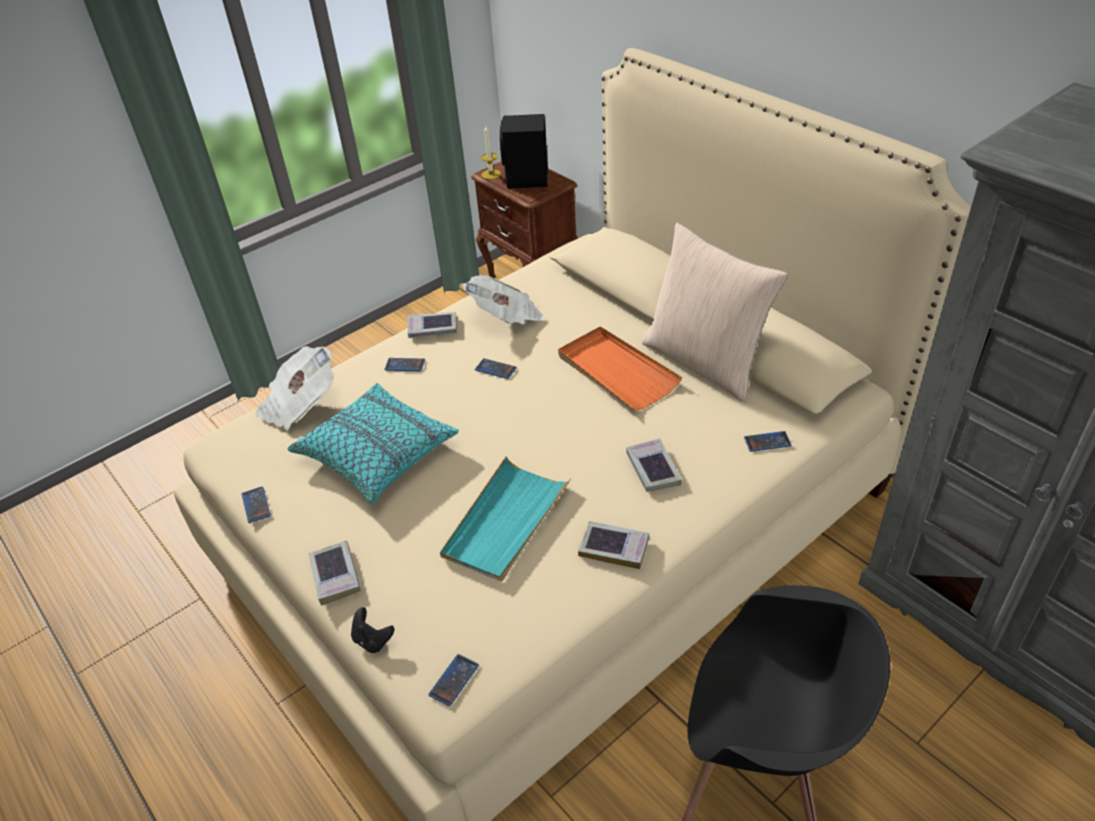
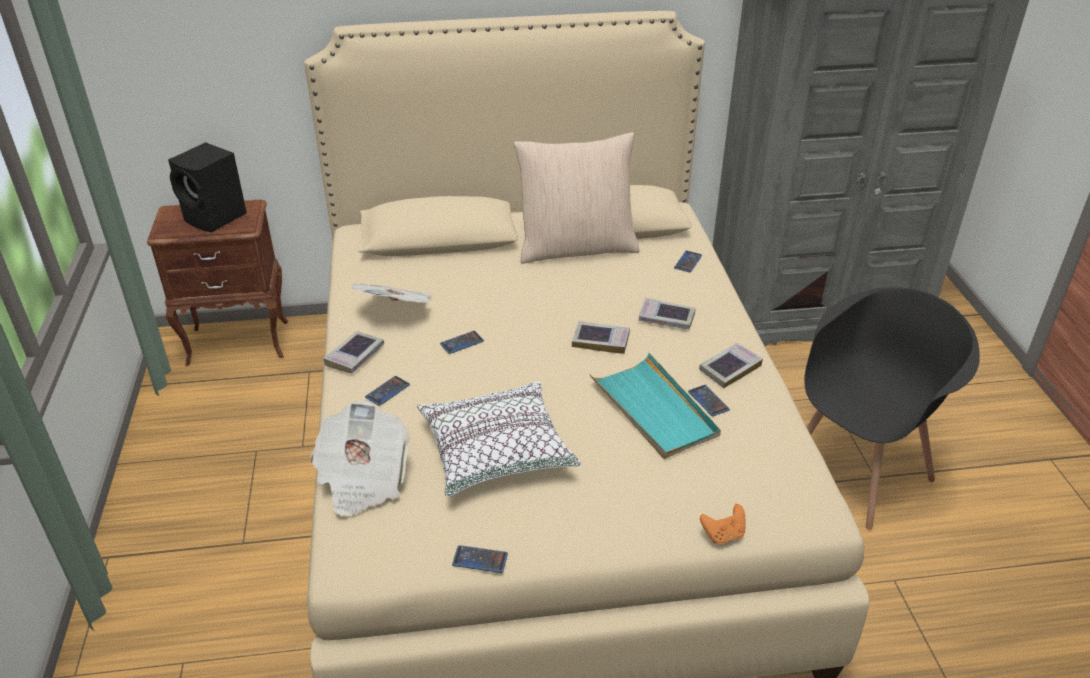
camera: 60 degrees left, 5 degrees down
(335, 575) = (629, 532): book -> book (601, 341)
(372, 640) = (723, 534): black game controller -> orange game controller
(377, 453) = (496, 450): turquoise pillow -> white pillow
(454, 680) = (800, 501): phone -> phone (708, 401)
(491, 174) = (171, 231): candle -> none
(616, 371) = (540, 288): orange tray -> none

